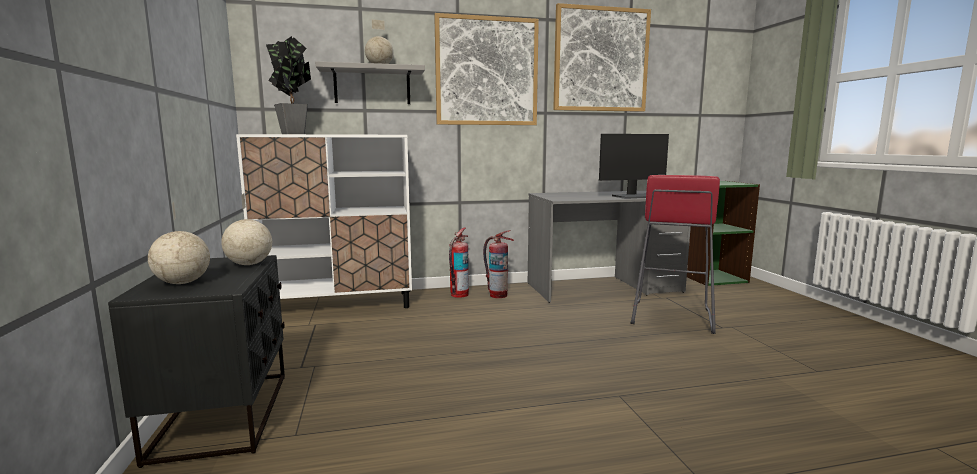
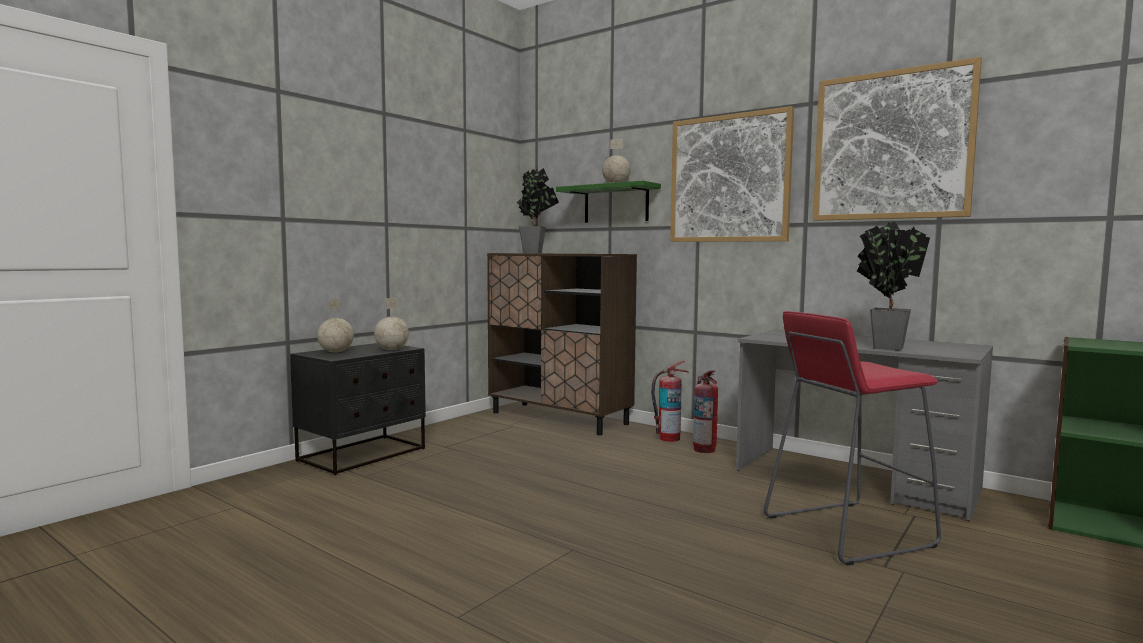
camera: 50 degrees right, 5 degrees down
(338, 304) = (559, 418): white cabinet -> brown cabinet
(372, 86) = (616, 204): grey shelf -> green shelf
(635, 196) = (883, 347): monitor -> potted plant

